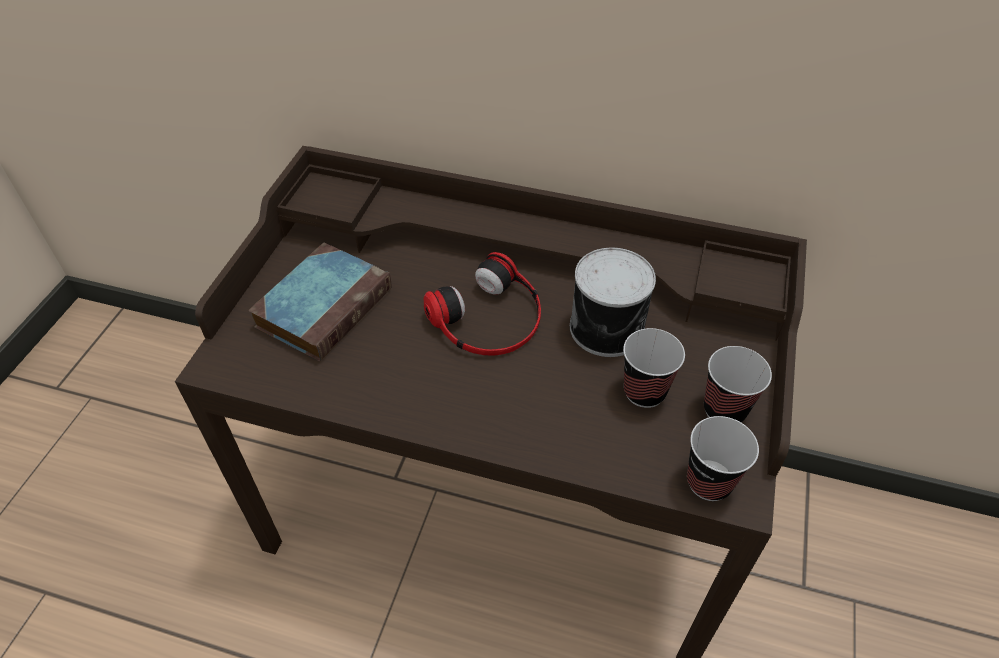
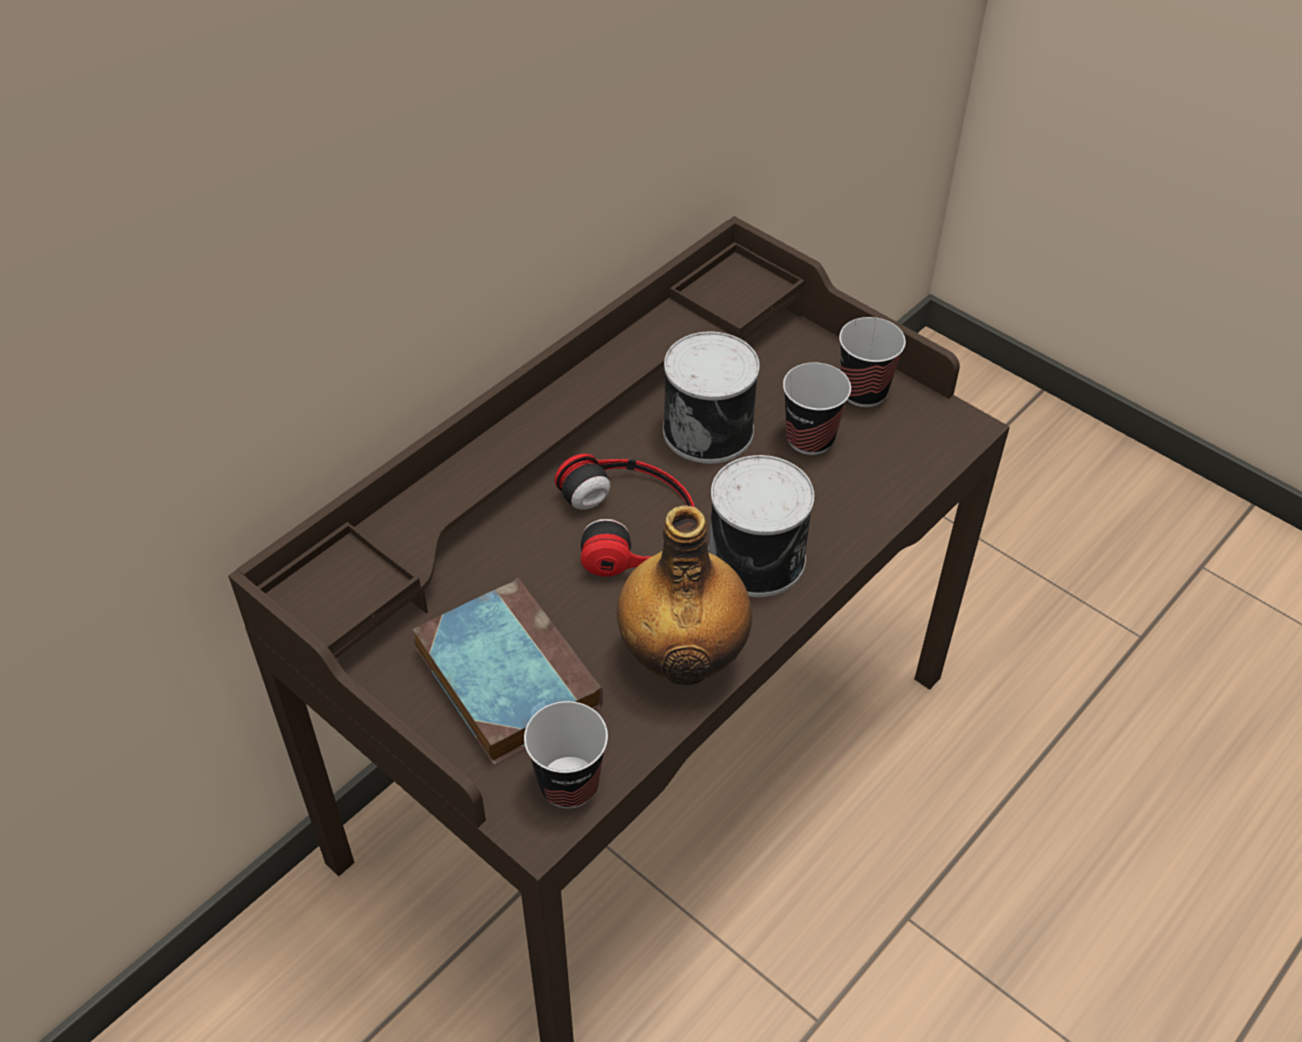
camera: 65 degrees left, 0 degrees up
(382, 390) = (683, 658): none -> bottle
(498, 402) = (759, 559): none -> can
(709, 482) = (938, 440): cup -> cup (569, 784)

